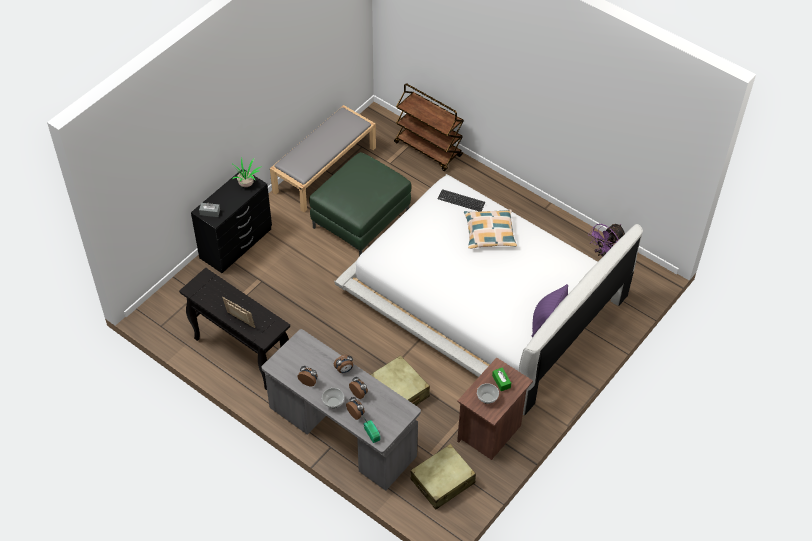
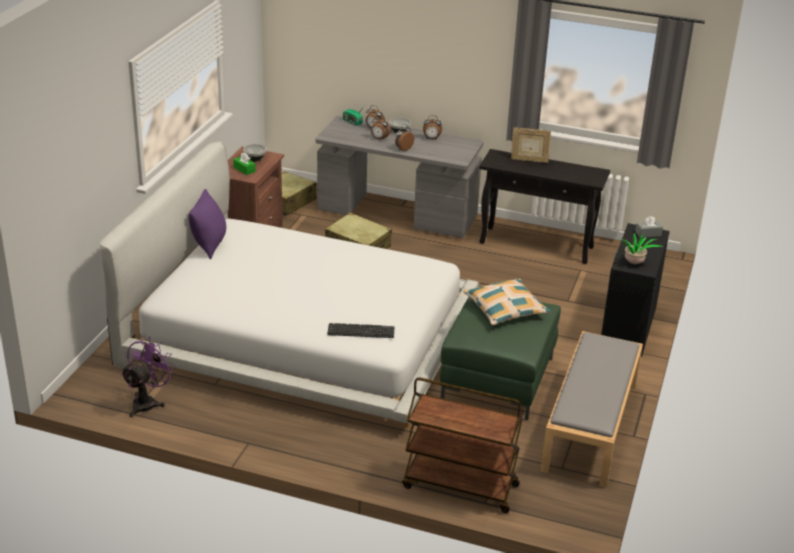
camera: 160 degrees right, 20 degrees down
(489, 233) = (308, 305): pillow -> pillow (505, 309)

